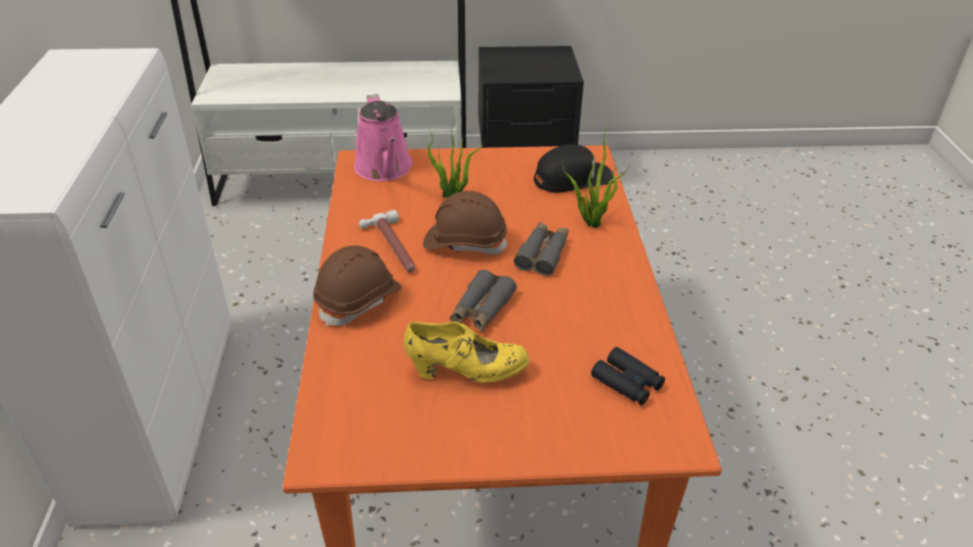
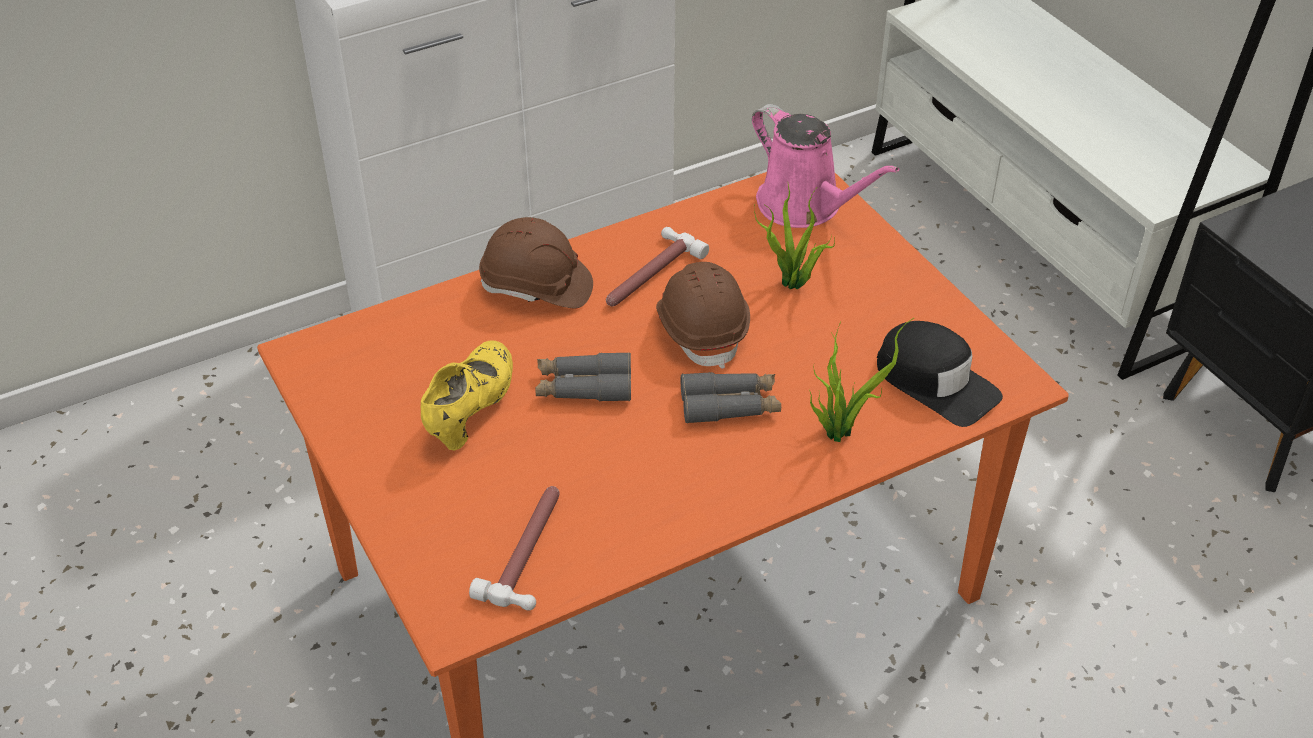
camera: 65 degrees right, 5 degrees up
(384, 169) = (805, 206): pink watering can -> pink watering can turned 90 degrees counterclockwise
(467, 372) = (471, 410): yellow shoe -> yellow shoe turned 135 degrees counterclockwise
(627, 382) = (530, 550): black binoculars -> hammer

